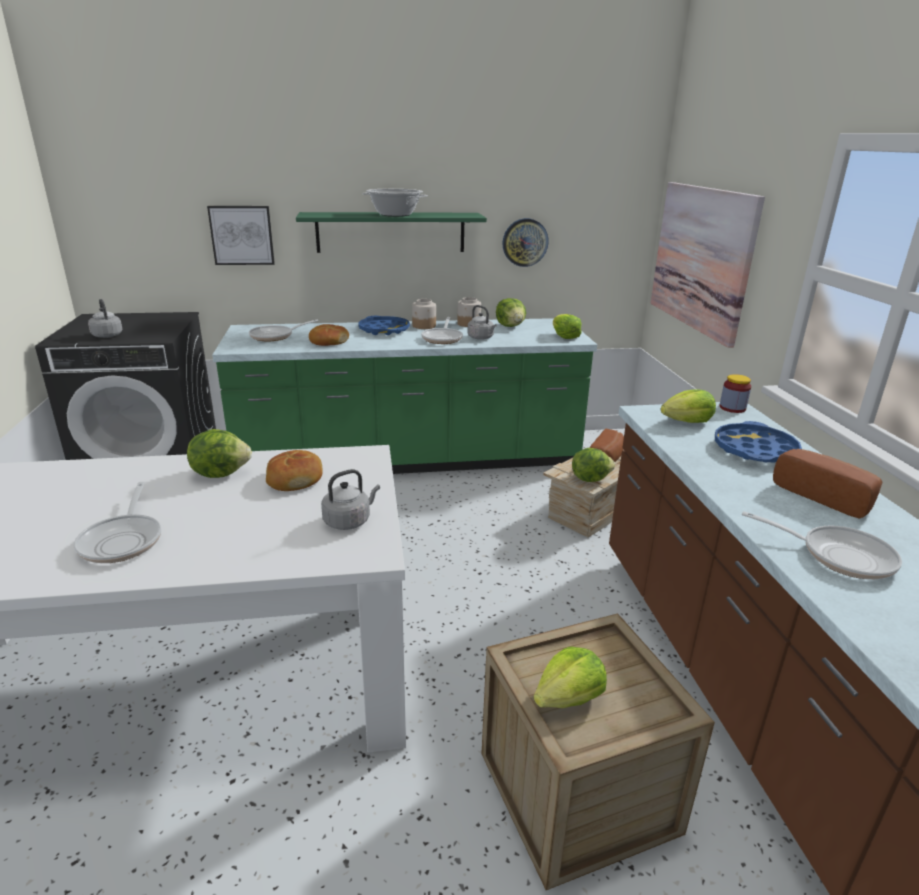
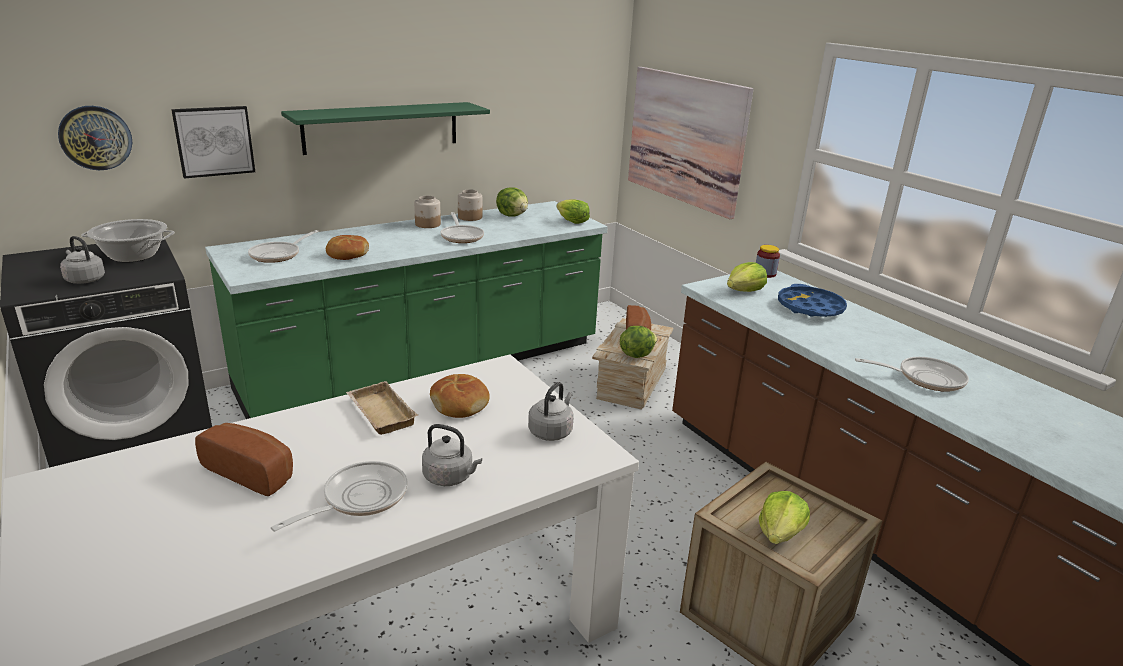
camera: 25 degrees left, 0 degrees up
(123, 540) = (359, 498): frying pan -> frying pan turned 105 degrees counterclockwise
(221, 473) = (379, 413): lettuce -> beige tray
(384, 330) = (391, 233): blue tray -> none
(395, 214) = (394, 110): cooking pot -> cooking pot (133, 256)
(481, 338) = (498, 231): grey kettle -> grey kettle (450, 477)
(525, 242) = (512, 129): wall clock -> wall clock (95, 138)
(824, 496) = (882, 336): bread -> bread (253, 471)

